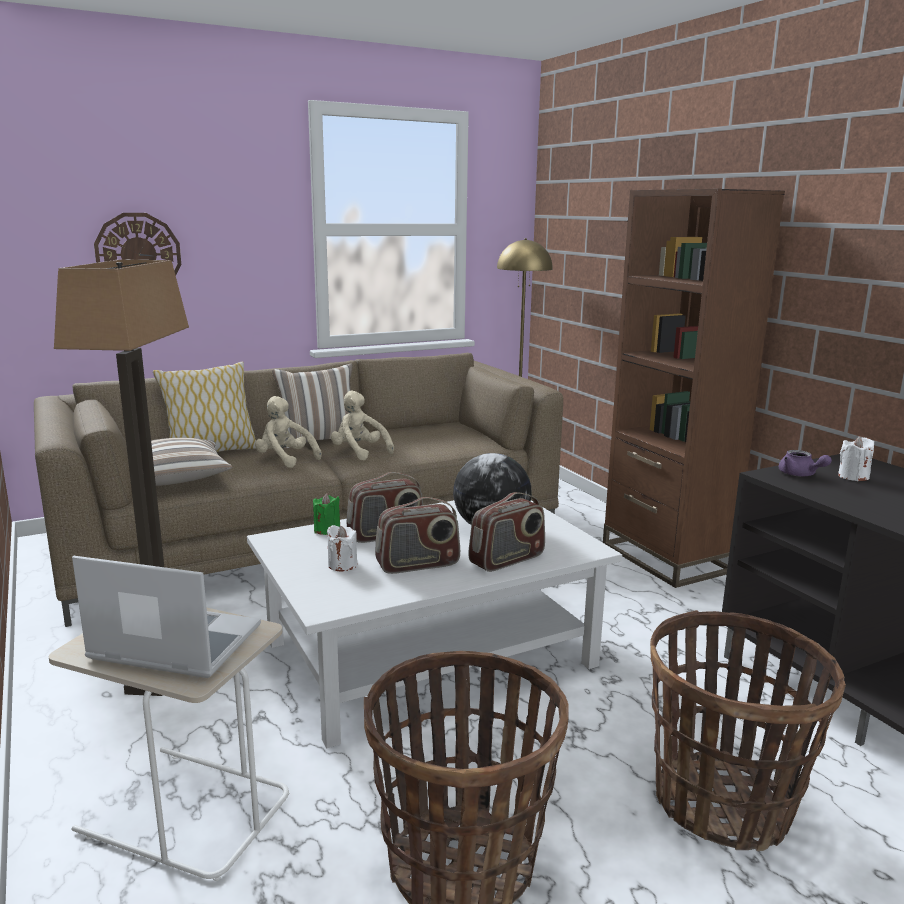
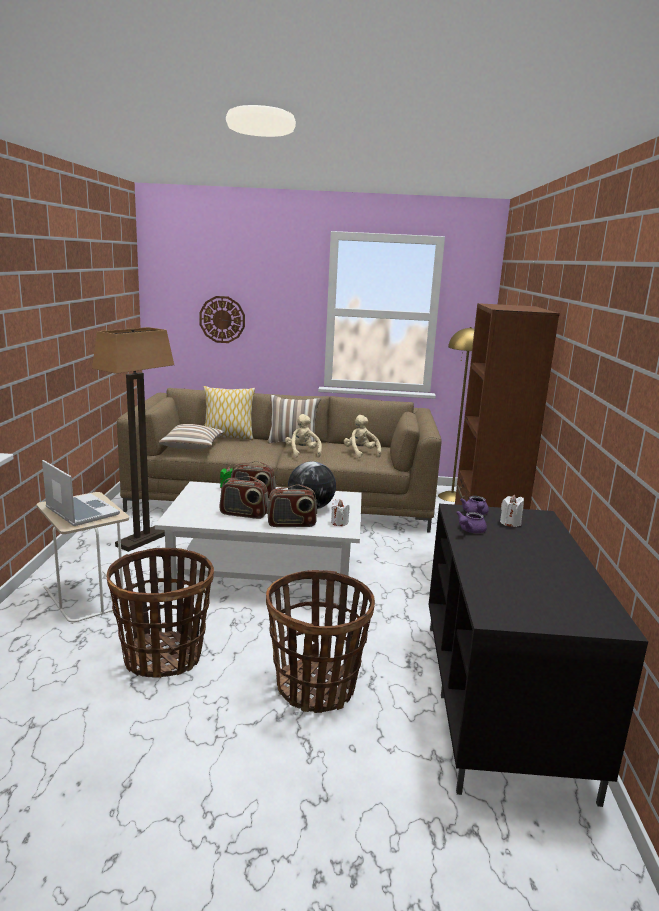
camera: 30 degrees right, 0 degrees up
(285, 459) = (258, 448): beige plush toy -> beige plush toy (360, 453)
(342, 565) = (209, 505): white candle -> white candle (339, 522)
(843, 497) = (470, 530): none -> purple teapot

